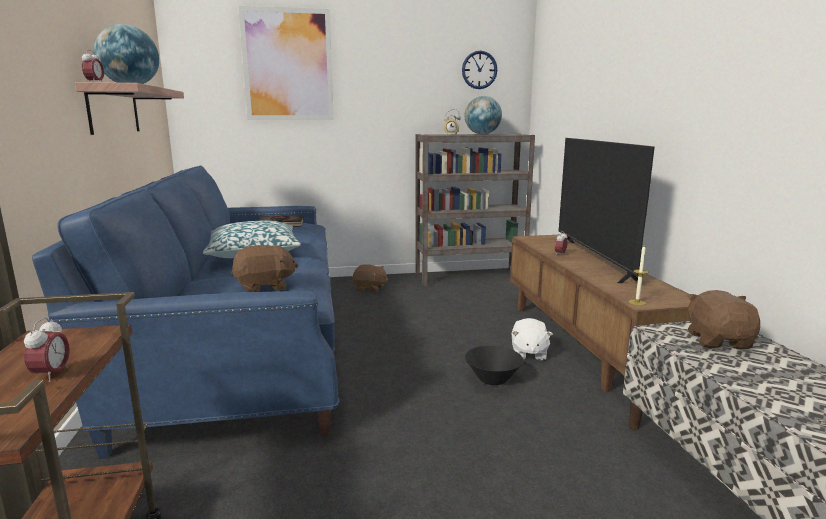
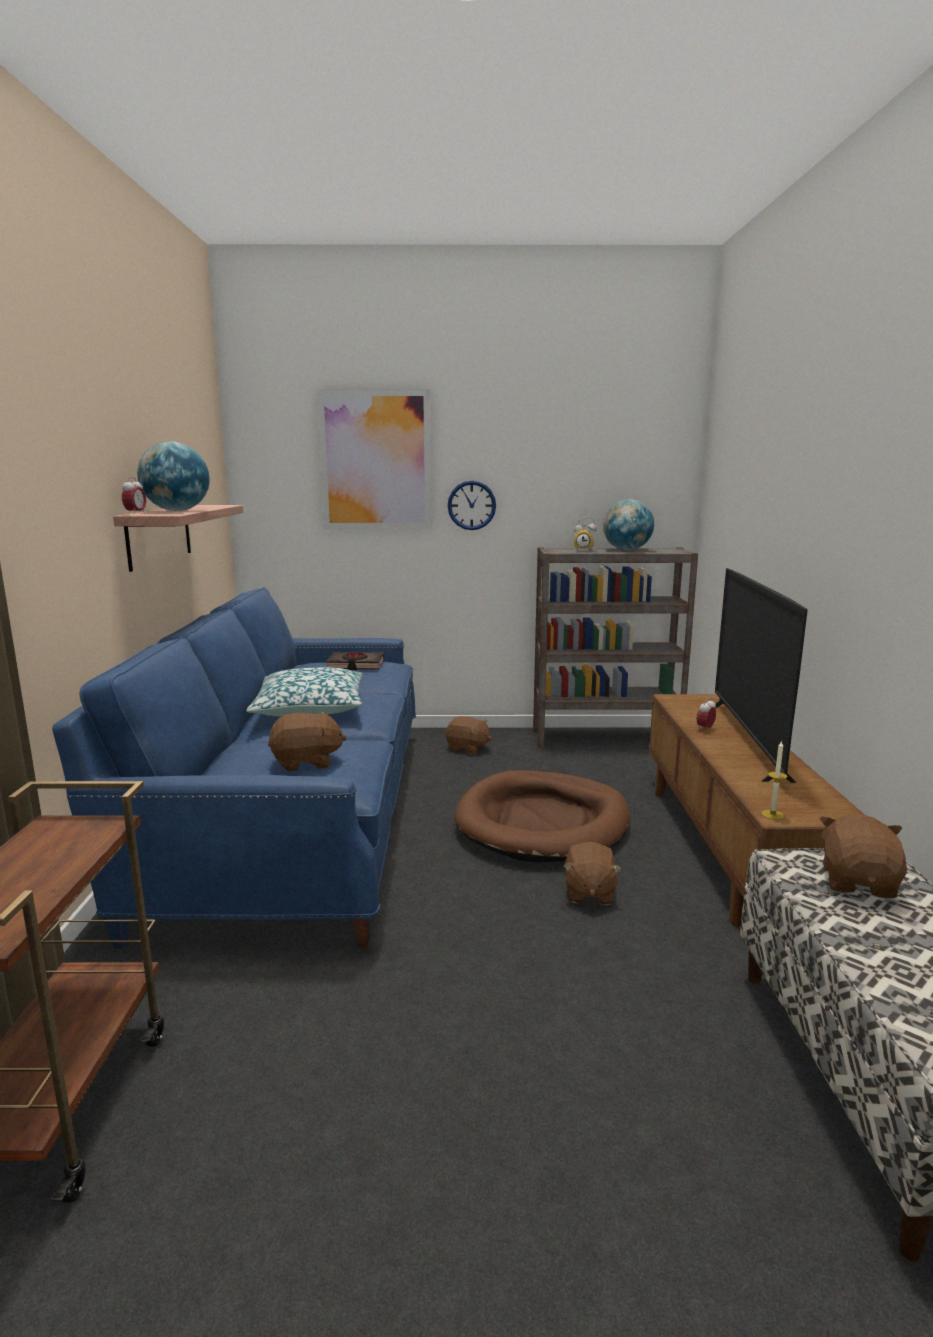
camera: 10 degrees right, 0 degrees up
(52, 375) = (50, 875): alarm clock -> none
(442, 334) = (542, 822): none -> brown dog bed
(479, 70) = (627, 462): wall clock -> wall clock (471, 505)
(493, 379) = (589, 893): black bowl -> brown plush toy
(528, 353) = (648, 860): white plush toy -> none

